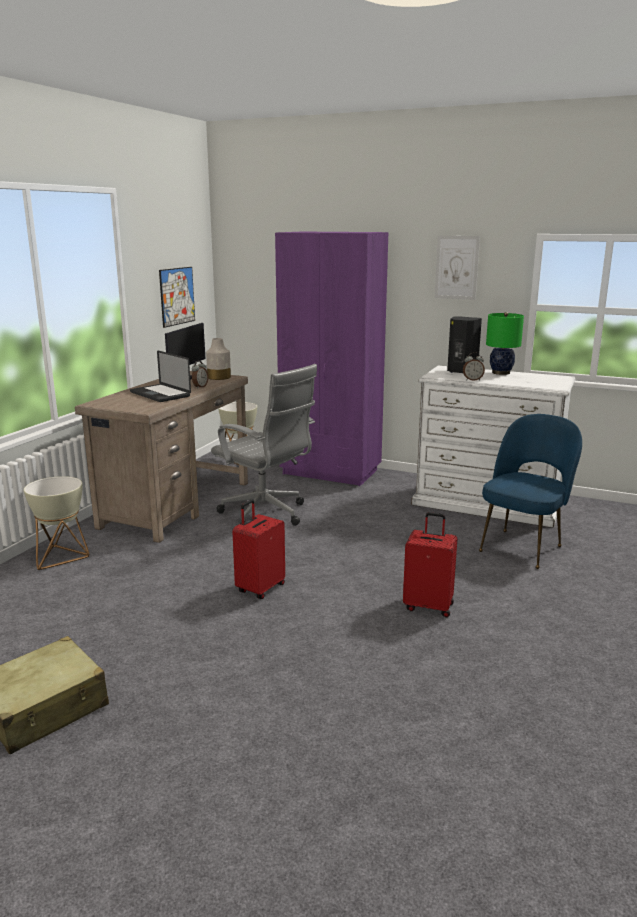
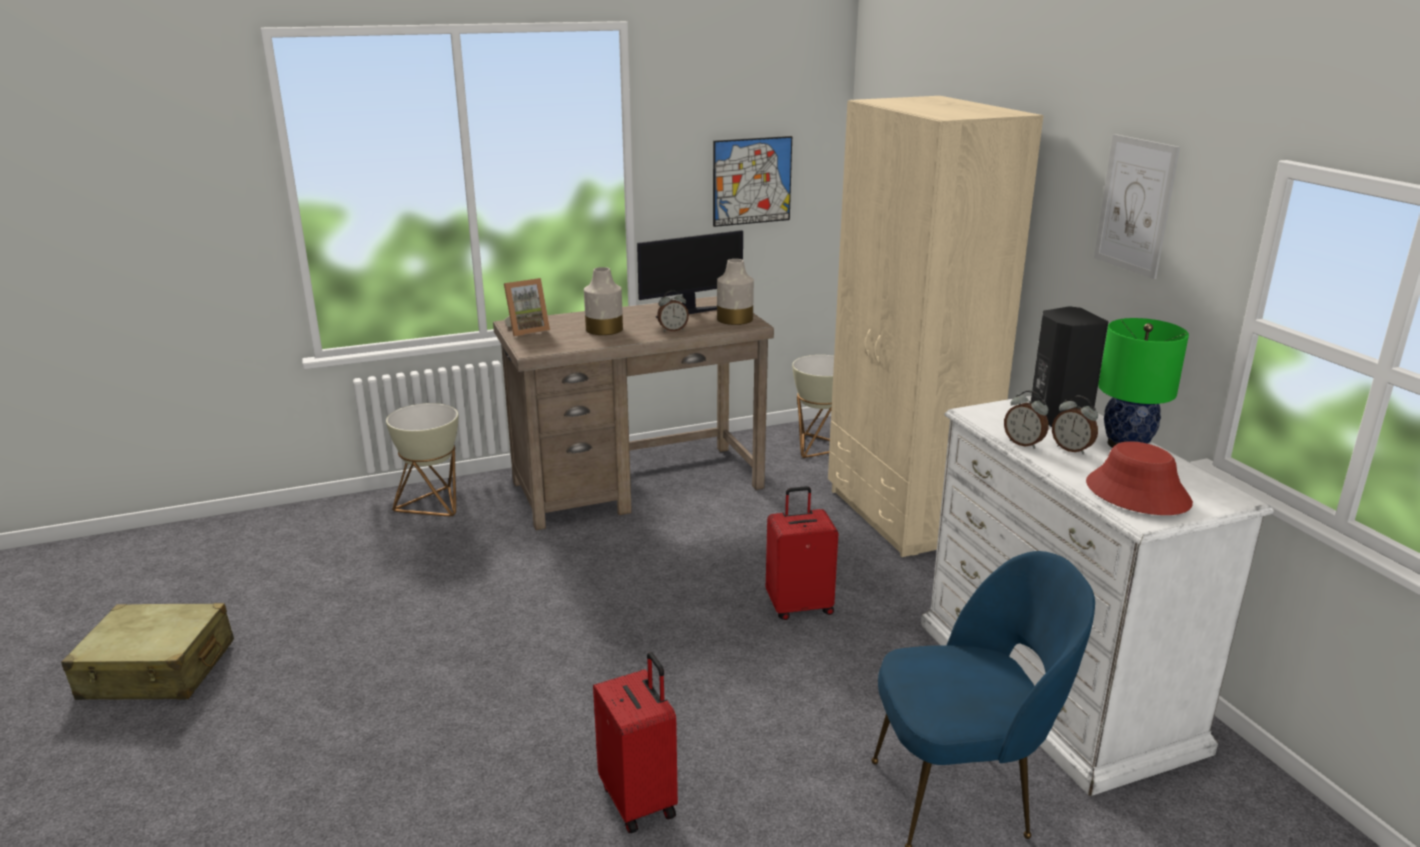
camera: 45 degrees right, 5 degrees up
(112, 404) = (527, 330): none -> picture frame
(160, 394) = (604, 329): laptop -> beige vase
(260, 588) = (518, 648): red suitcase -> red suitcase (799, 606)
(267, 515) = (704, 547): grey office chair -> none
(331, 472) = (904, 516): purple wardrobe -> beige wardrobe
(490, 377) = (1072, 449): none -> alarm clock
(539, 382) = (1137, 493): none -> red hat

